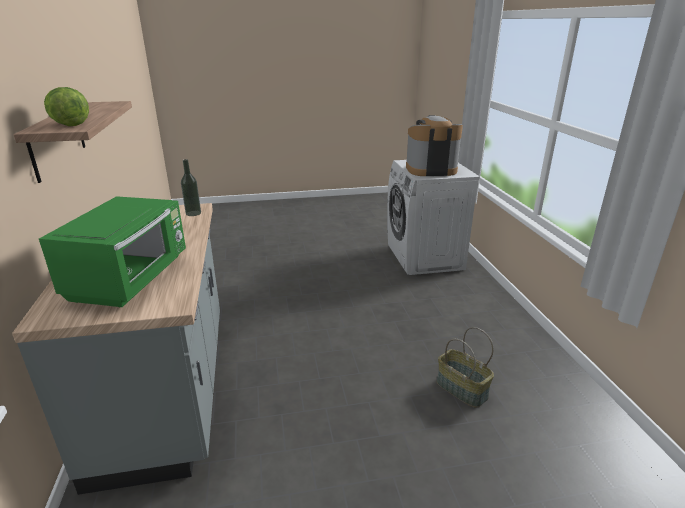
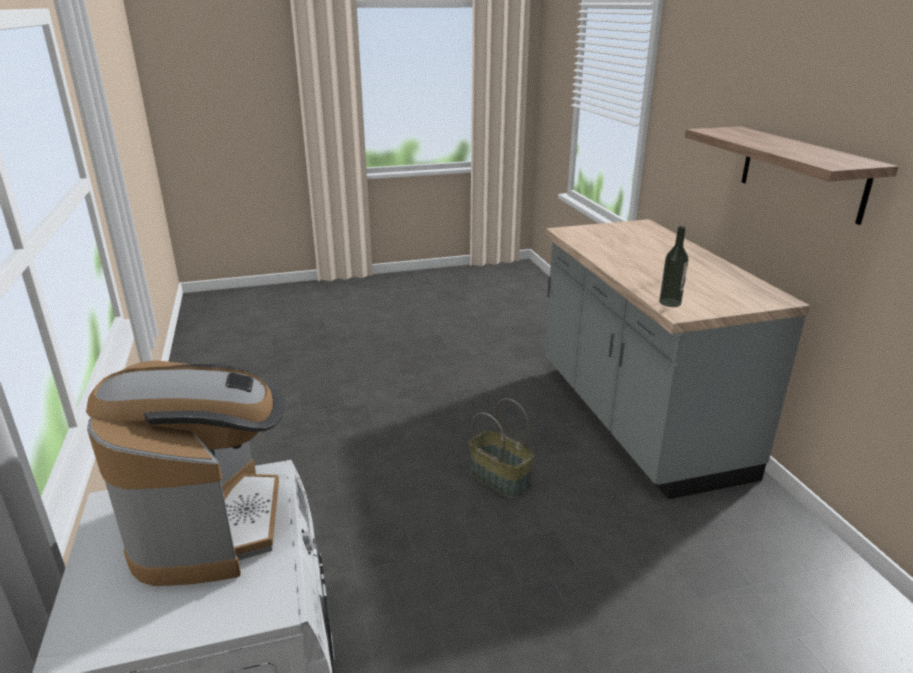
camera: 175 degrees right, 0 degrees up
(68, 124) = (733, 133): lettuce -> none
(131, 278) = (623, 242): green microwave -> none
(430, 170) = (211, 524): coffee machine -> coffee machine turned 90 degrees counterclockwise
(461, 389) = (316, 435): basket -> basket (501, 478)

